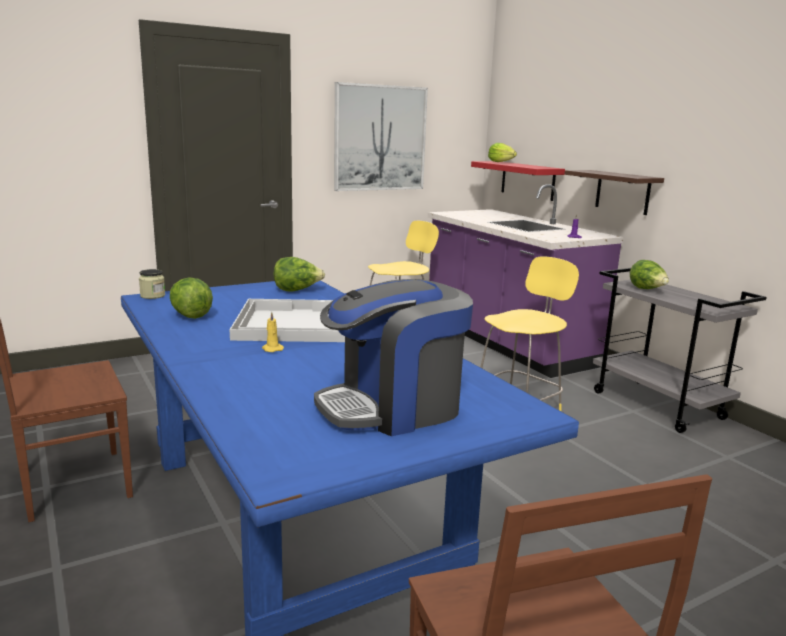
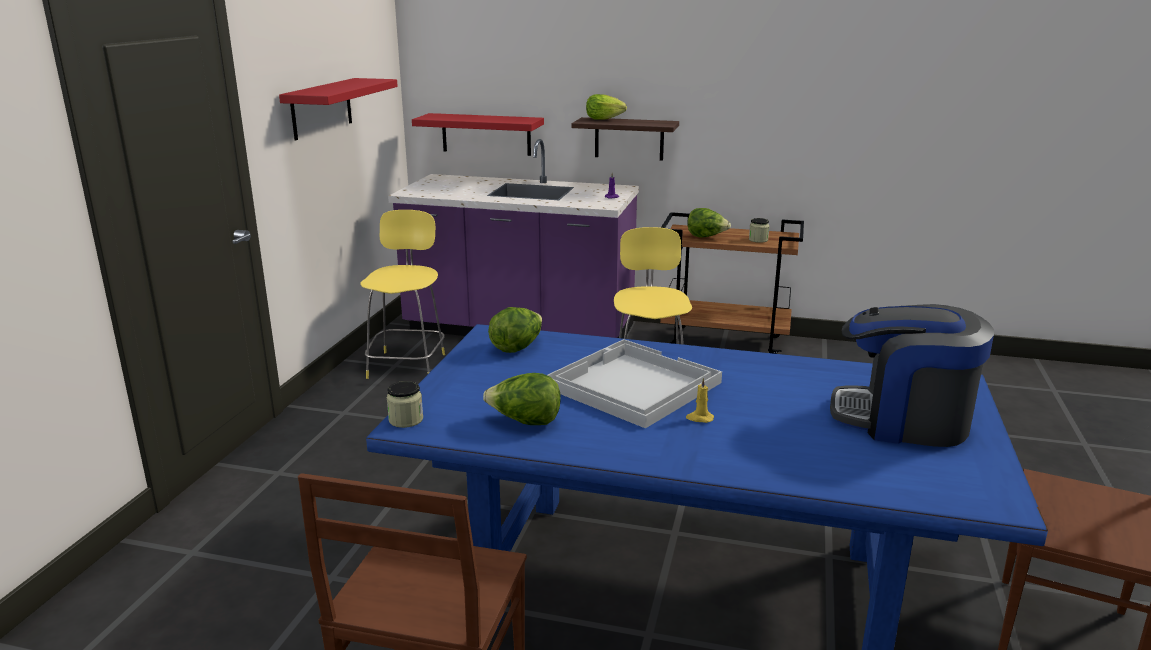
camera: 45 degrees left, 5 degrees up
(380, 138) = (321, 108): picture -> red shelf
(393, 407) = (902, 420): coffee machine -> coffee machine turned 90 degrees clockwise
(500, 162) = (446, 115): lettuce -> lettuce (603, 119)
(659, 405) = (726, 343): grey cart -> brown cart
(693, 302) = (758, 240): none -> jar

